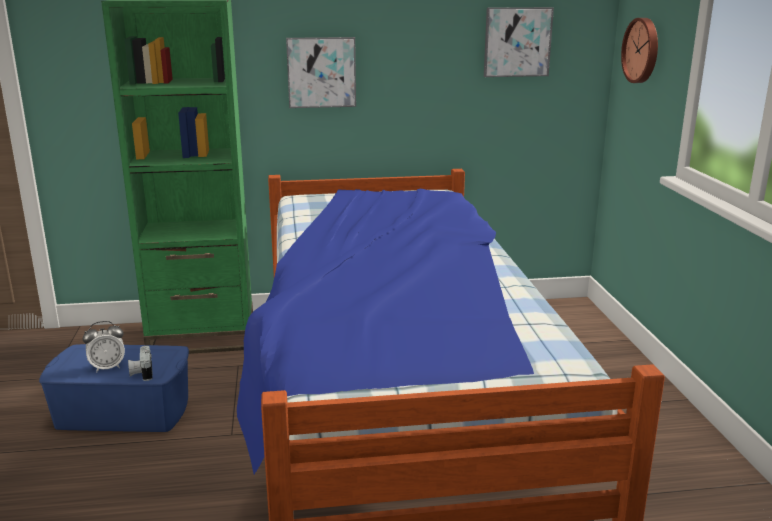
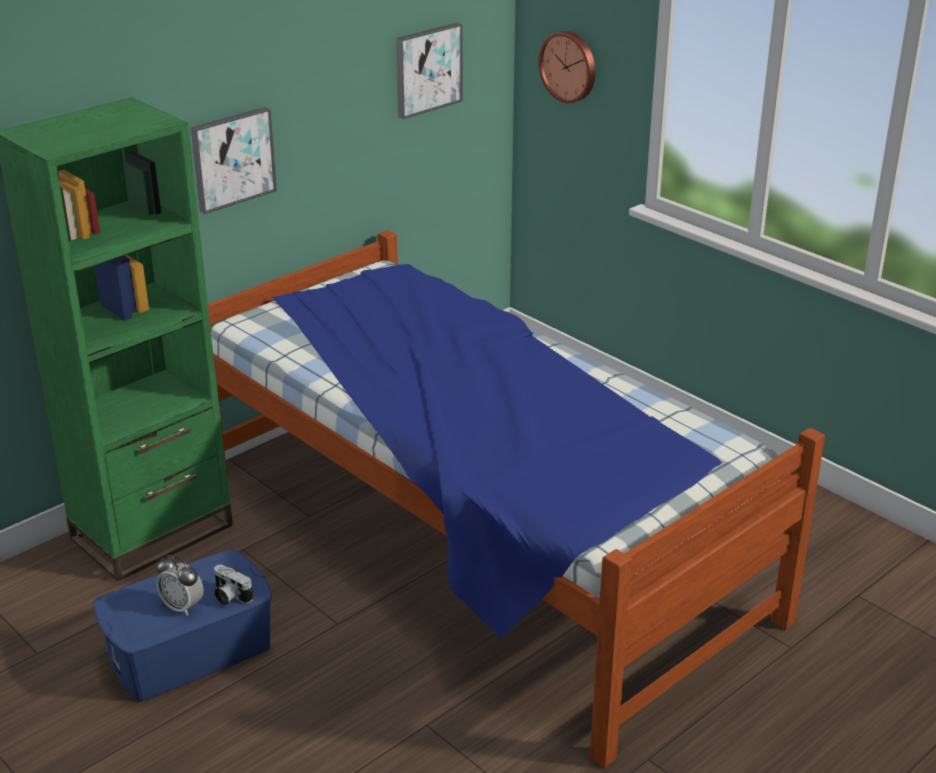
camera: 35 degrees left, 10 degrees up
(107, 367) = (182, 606): alarm clock -> alarm clock turned 90 degrees clockwise

